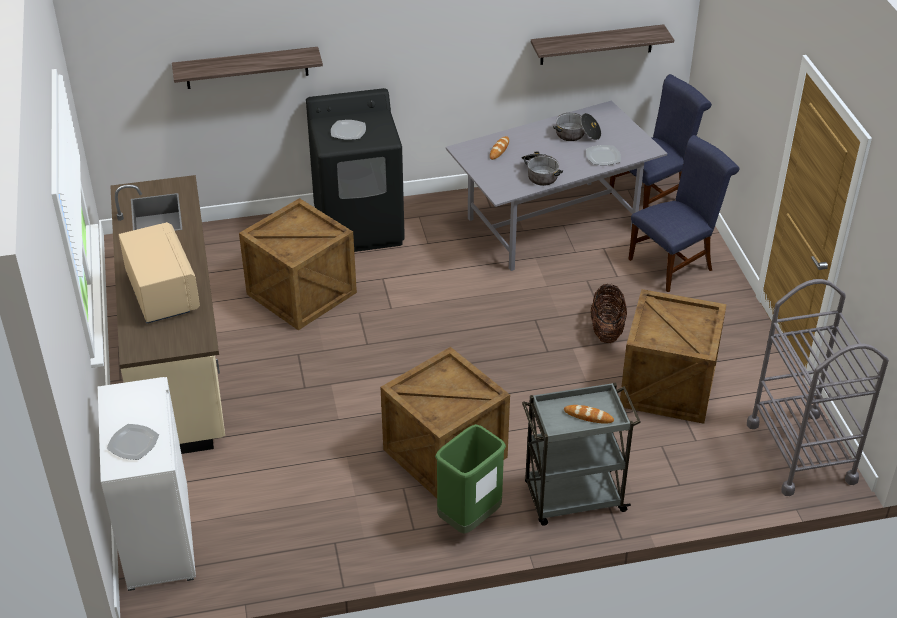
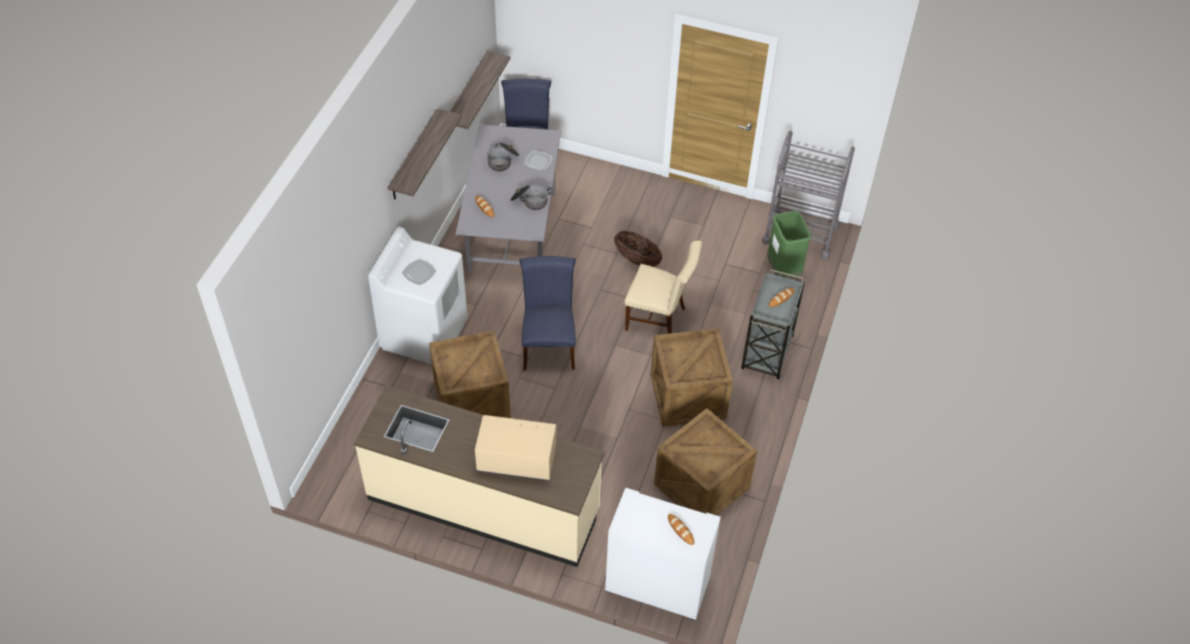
camera: 60 degrees left, 10 degrees up
(133, 443) = (680, 530): plate -> bread
(247, 68) = (339, 287): shelf -> shelf (414, 156)
(359, 227) = (424, 333): black washing machine -> white washing machine
(469, 519) = (750, 411): green trash can -> green trash can (783, 271)
(537, 383) = (659, 319): none -> beige chair
(666, 385) = (706, 259): crate -> crate (700, 486)
(674, 263) = (601, 193): blue chair -> blue chair (548, 347)

